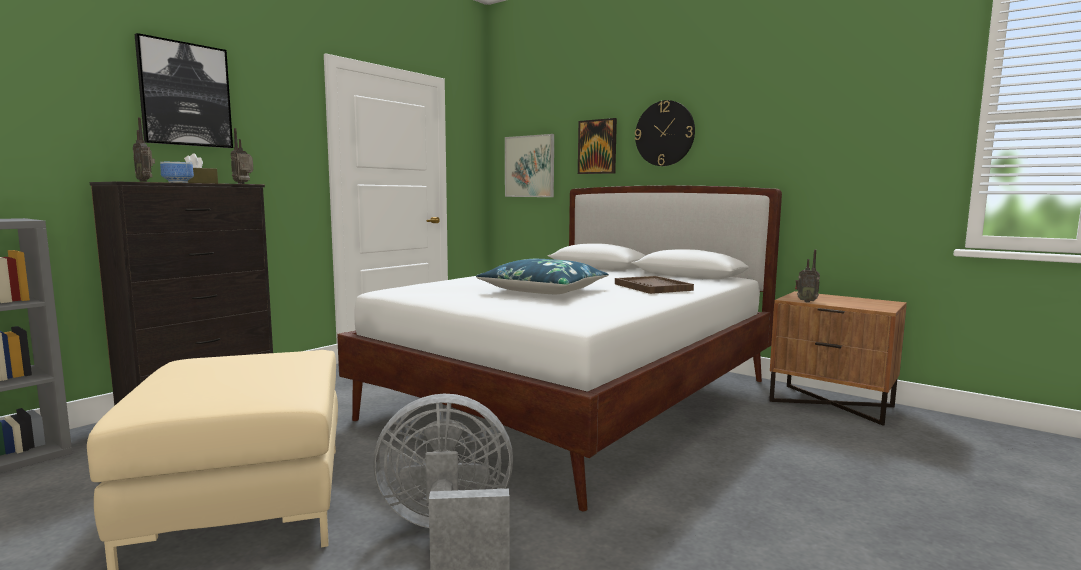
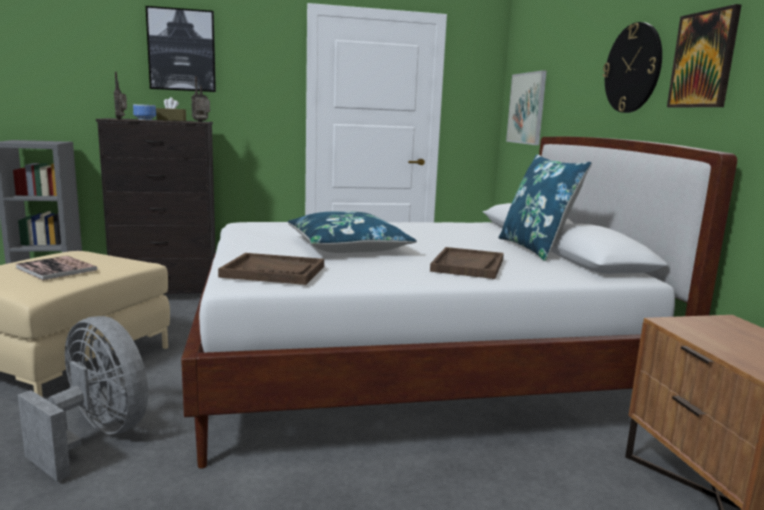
camera: 40 degrees right, 5 degrees up
(254, 373) = (56, 269): none -> book
(574, 311) = (274, 271): none -> brown tray
(597, 147) = (576, 86): picture -> picture (703, 60)
(643, 273) = (536, 249): none -> blue pillow
(806, 301) = (682, 331): radio -> none

